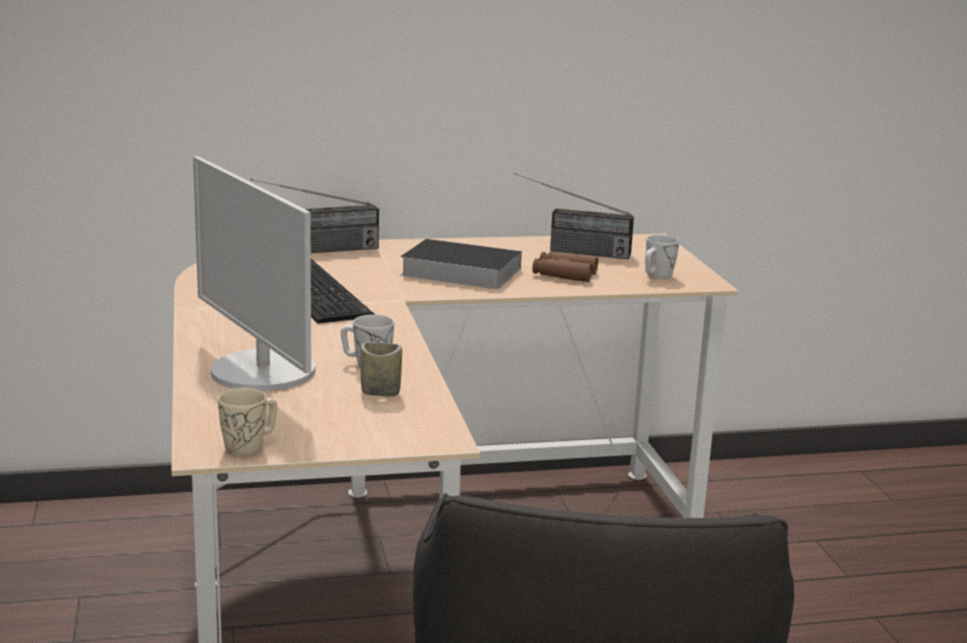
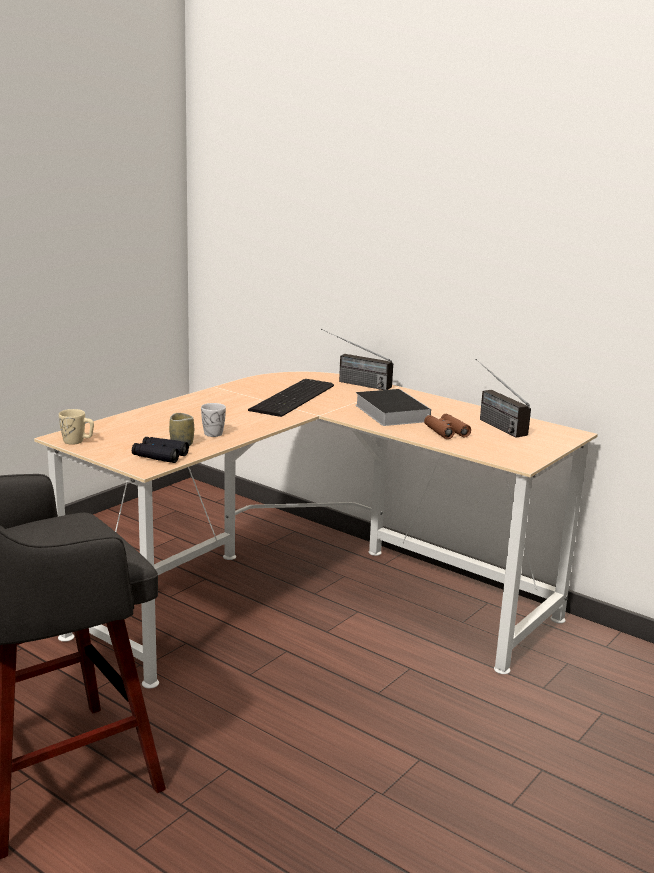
camera: 50 degrees right, 0 degrees up
(262, 372) = (165, 420): monitor -> none
(404, 417) = (160, 455): none -> black binoculars
(656, 277) = (500, 450): white mug -> none

